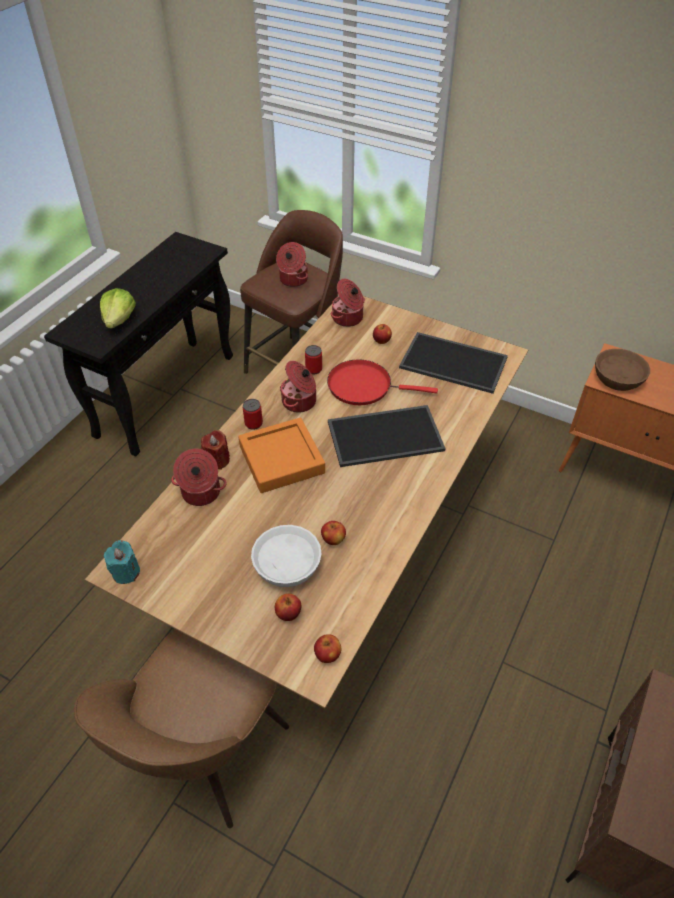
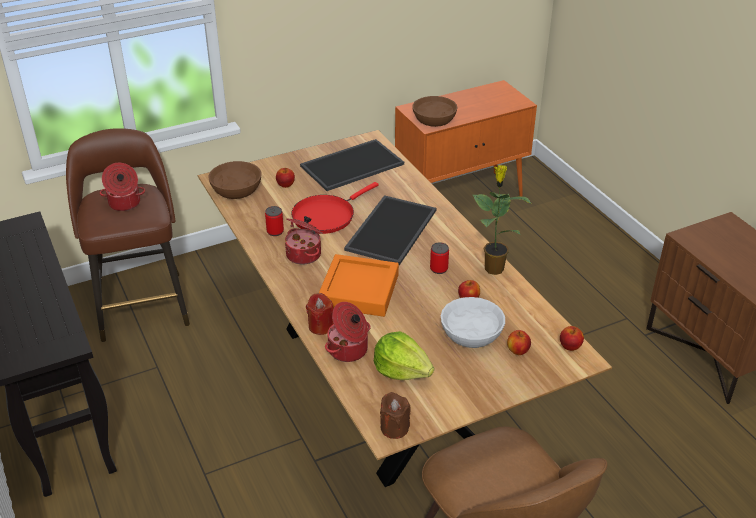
camera: 55 degrees left, 10 degrees down
(119, 320) = (49, 318): lettuce -> lettuce (402, 370)
(126, 572) = (394, 428): turquoise candle -> brown candle
(253, 423) = (300, 289): can -> can (439, 269)
(348, 318) = (237, 188): cooking pot -> brown bowl
(397, 535) = (493, 268): none -> potted plant

